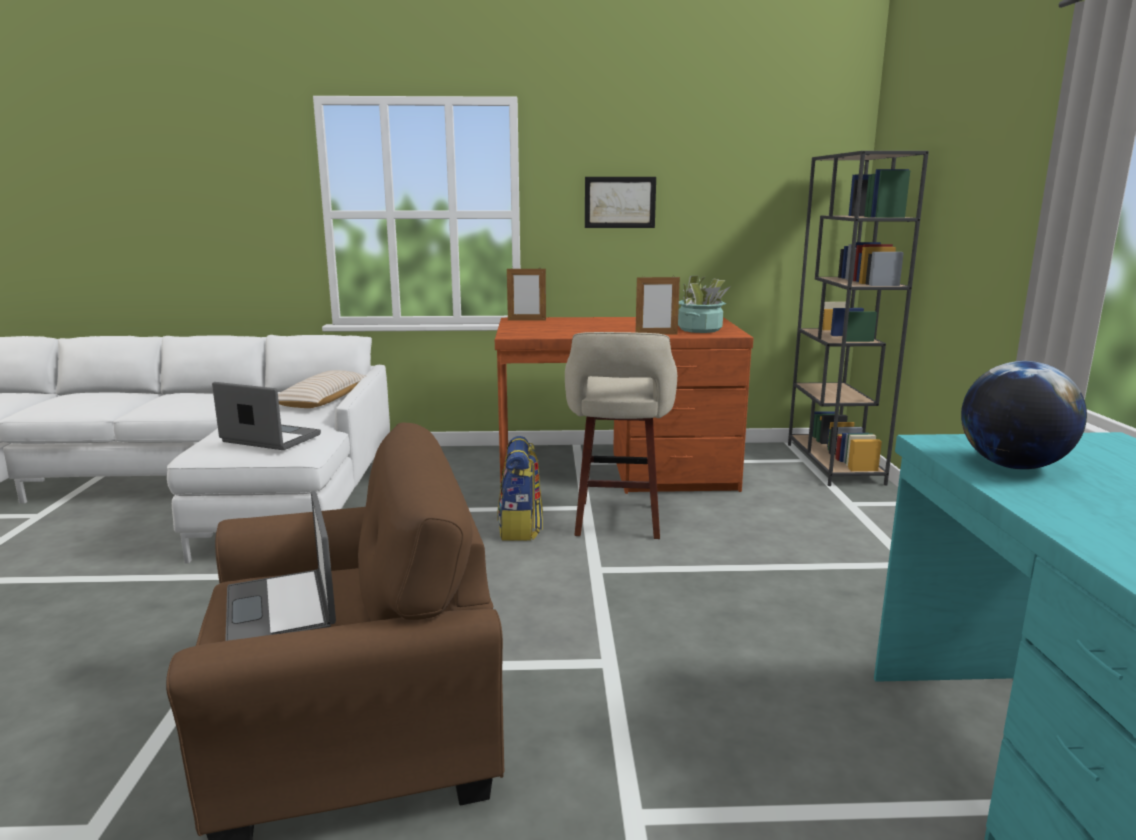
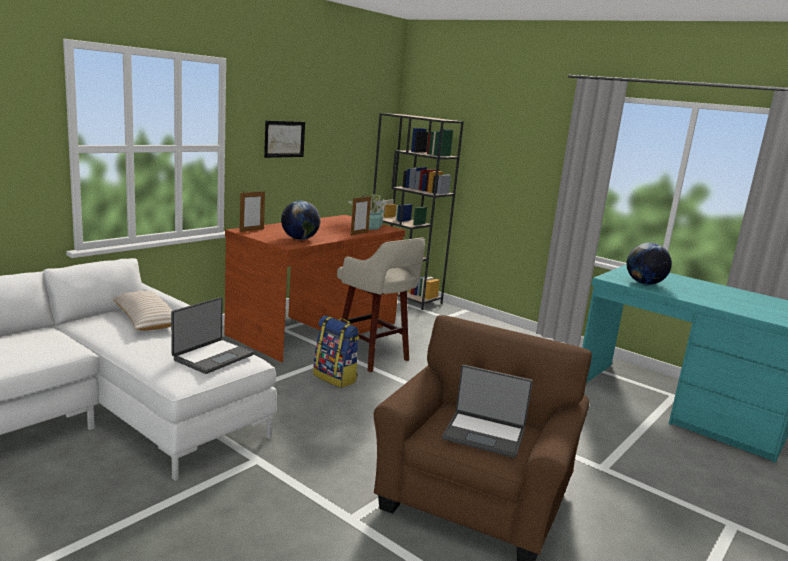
camera: 50 degrees left, 0 degrees up
(269, 439) = (212, 357): laptop -> laptop turned 150 degrees clockwise
(551, 331) = (299, 239): none -> globe

